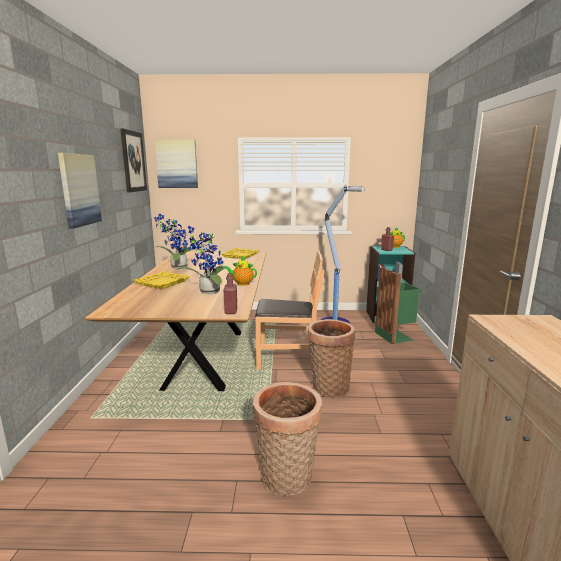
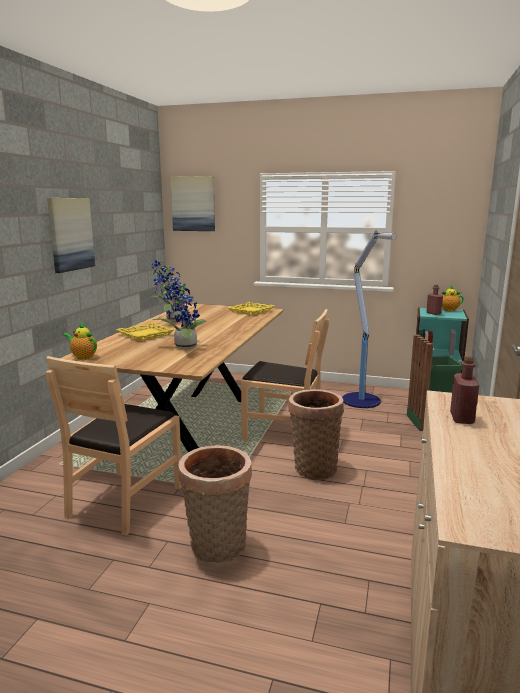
camera: 15 degrees right, 0 degrees up
(133, 161) = (143, 202): picture -> none
(175, 445) = (125, 500): none -> brown chair
(231, 311) = (190, 367): red bottle -> red bottle (461, 418)
(241, 284) = (226, 341): teapot -> teapot (83, 356)

